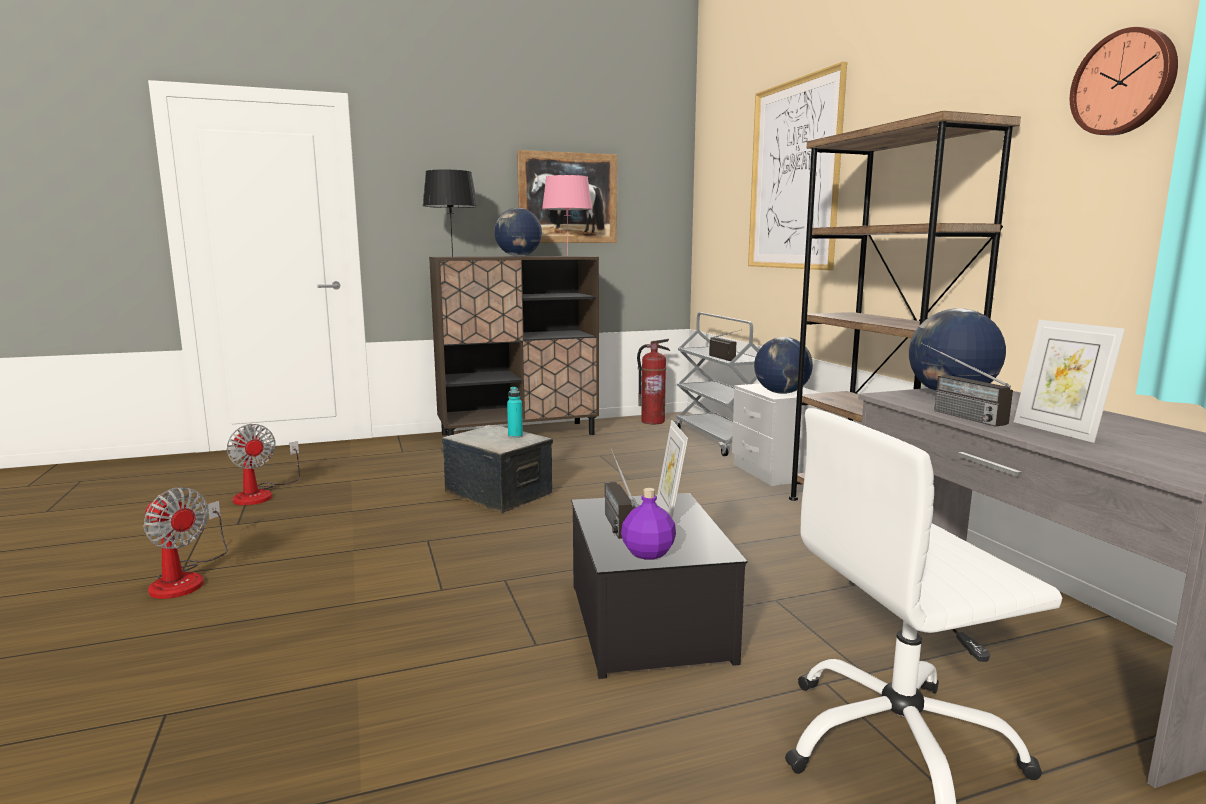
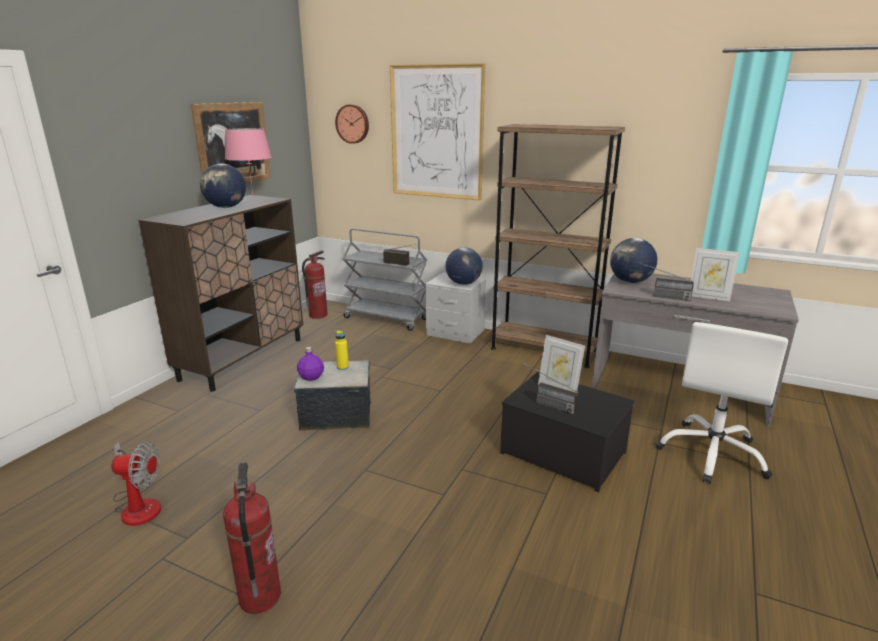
camera: 45 degrees left, 10 degrees up
(185, 578) = (260, 597): fan -> fire extinguisher
(452, 256) = (178, 219): black table lamp -> none
(515, 436) = (342, 367): turquoise bottle -> yellow bottle
(648, 553) = (600, 416): purple bottle -> purple bottle (311, 377)
(1124, 83) = (681, 121): wall clock -> wall clock (353, 124)

